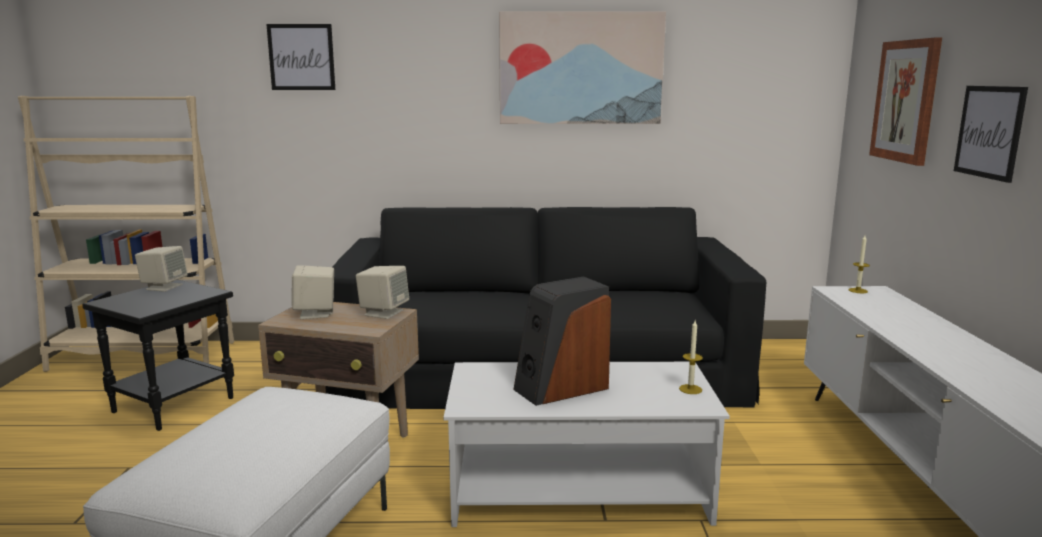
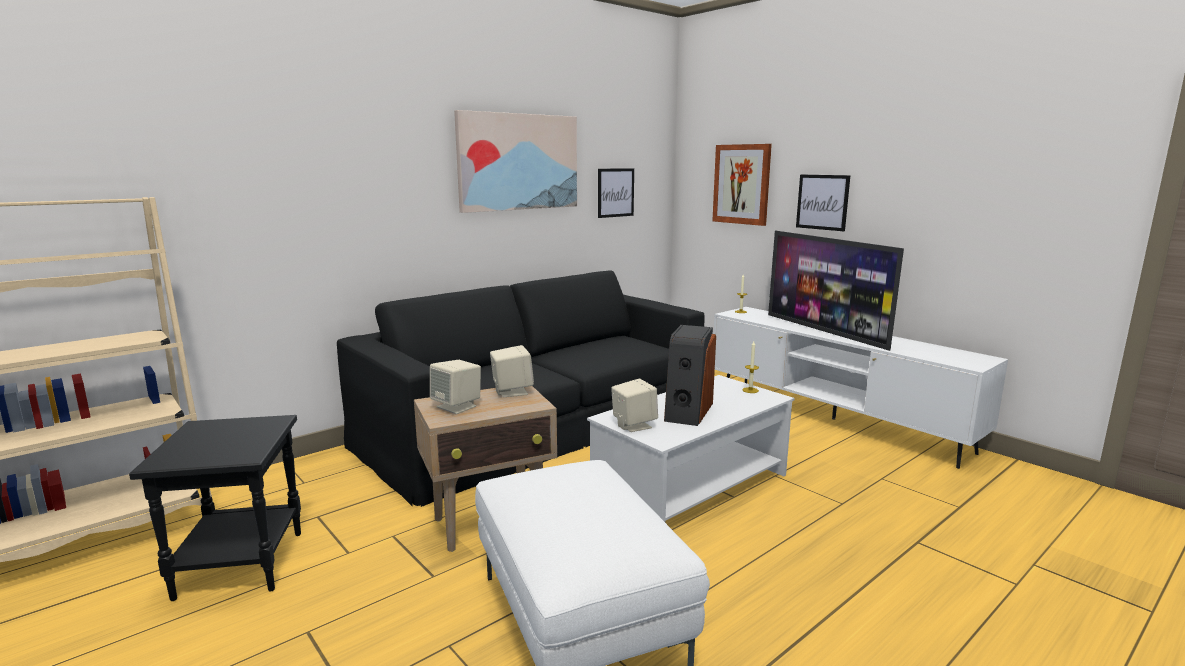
camera: 40 degrees left, 0 degrees up
(164, 287) = (197, 431): beige speaker -> beige speaker (633, 425)
(301, 57) = (259, 150): picture -> picture (615, 192)
(928, 341) = (825, 331): none -> television

